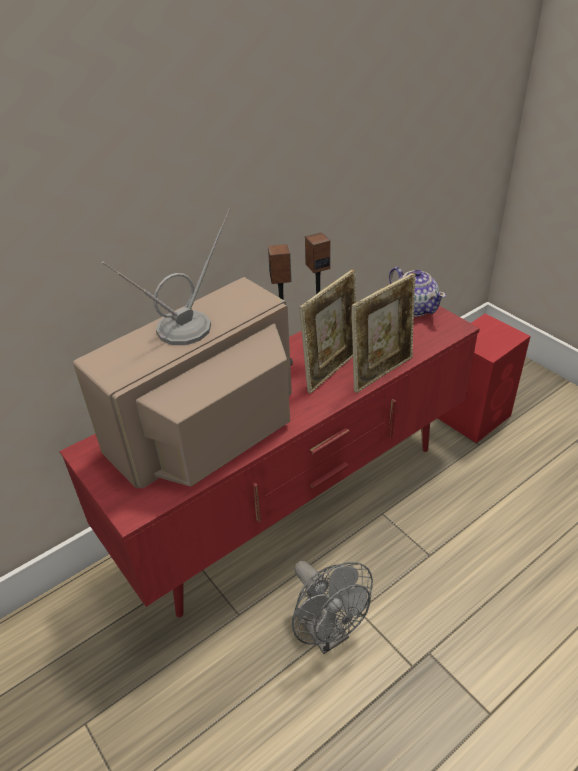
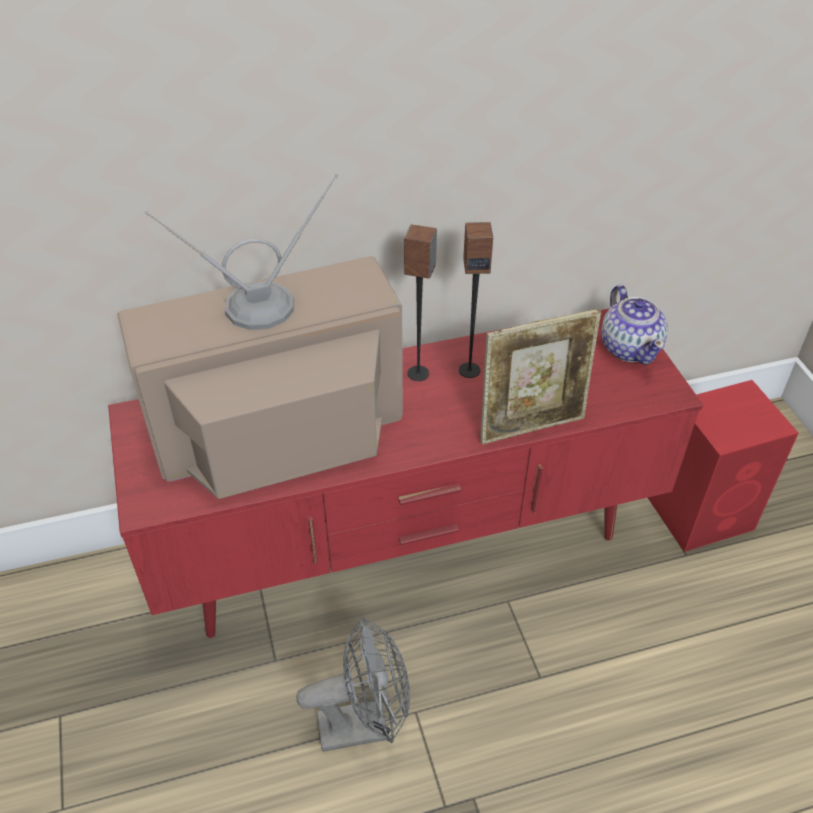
camera: 20 degrees right, 5 degrees up
(327, 633) = (364, 724): grey fan -> grey fan turned 90 degrees counterclockwise
(331, 370) = (469, 403): picture frame -> none

